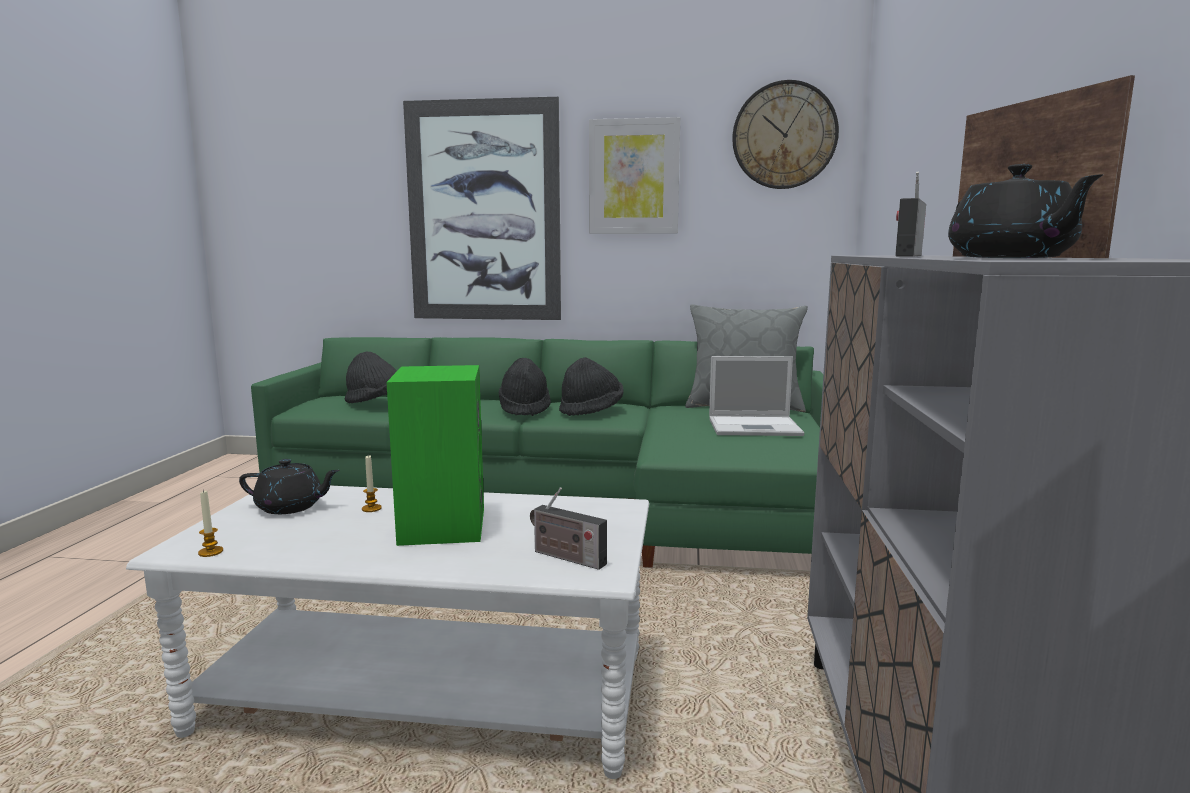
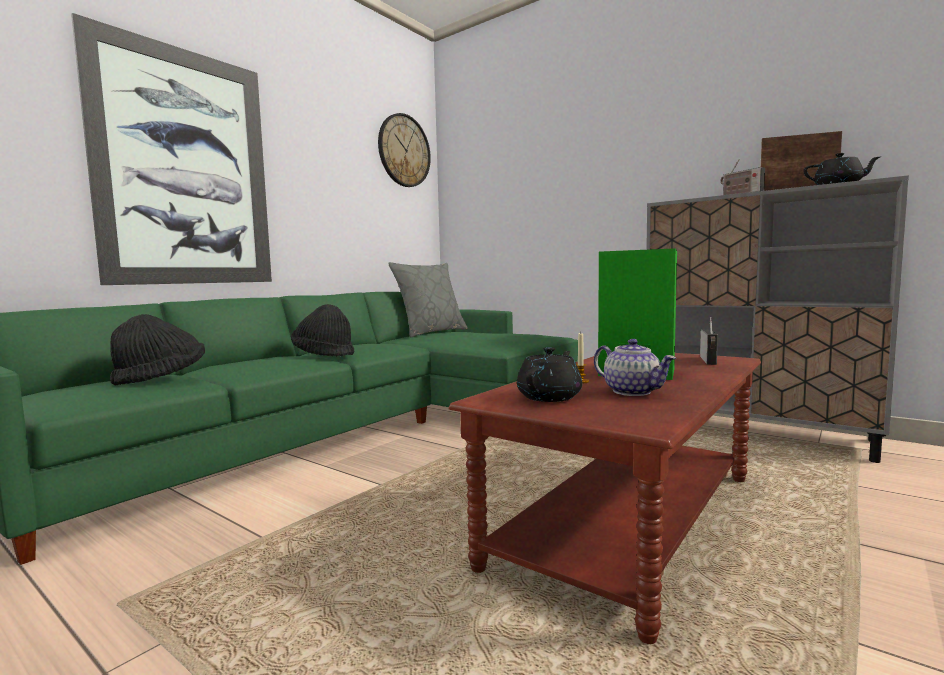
camera: 60 degrees left, 5 degrees down
(211, 552) = (661, 415): candle -> none
(320, 533) = (633, 392): none -> teapot
(426, 695) = (630, 519): white coffee table -> brown coffee table
(565, 557) = (709, 361): radio -> radio turned 45 degrees counterclockwise
(591, 410) = (375, 345): black hat -> none
(634, 177) = (319, 160): picture -> none
(756, 427) = (487, 333): laptop -> none

